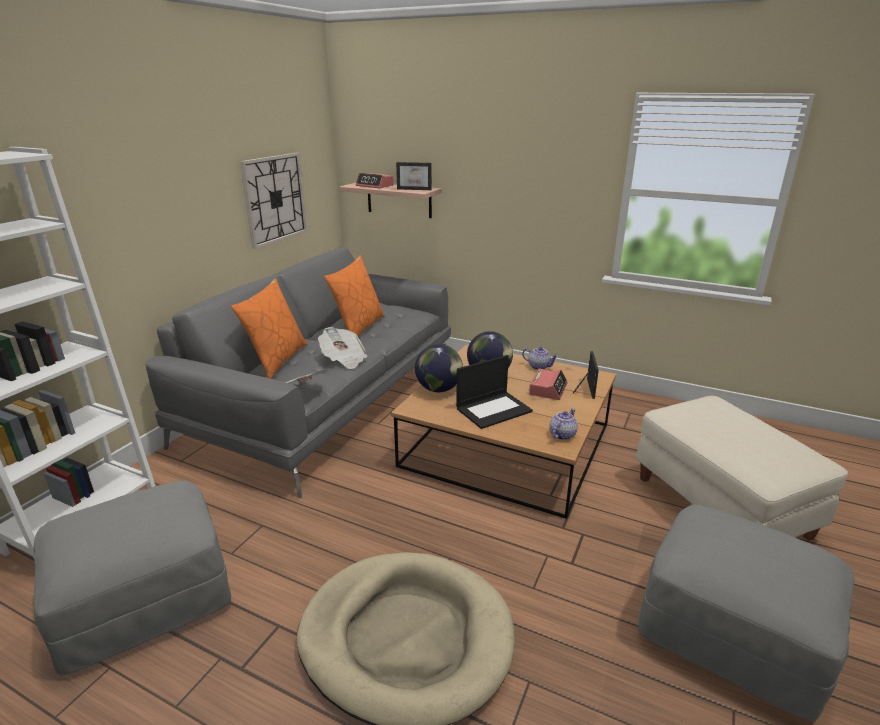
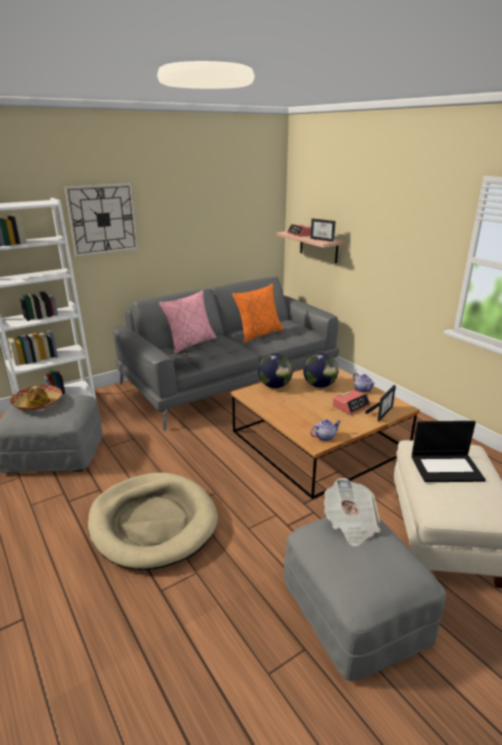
camera: 30 degrees right, 0 degrees up
(107, 522) = (38, 403): none -> hat
(275, 199) = (226, 237): wall clock -> wall clock (103, 219)
(277, 360) = (190, 343): orange pillow -> pink pillow
(343, 359) = (228, 352): newspaper -> newspaper (350, 524)
(494, 409) = (296, 408): laptop -> laptop (447, 468)

